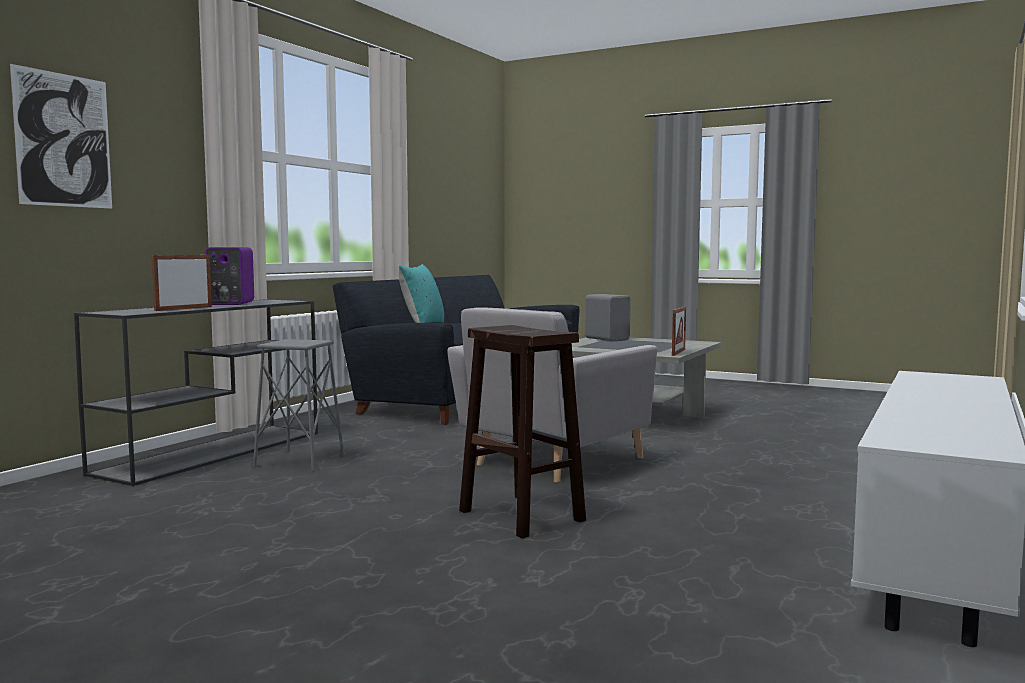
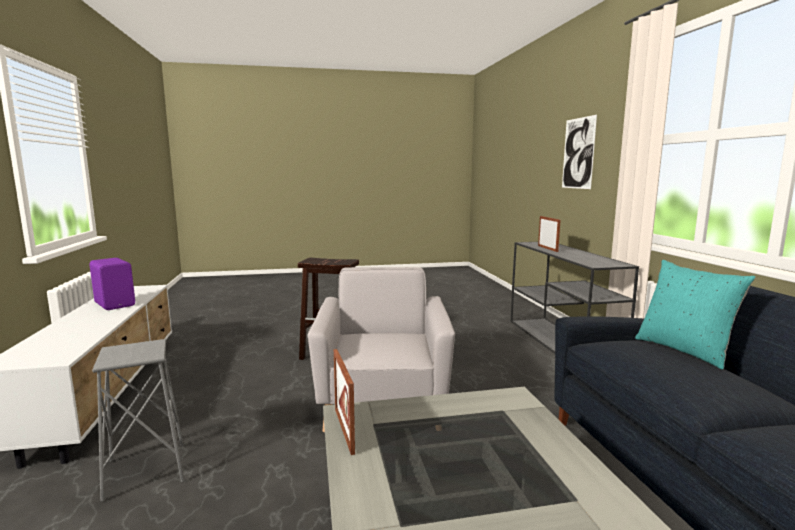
camera: 140 degrees right, 5 degrees up
(229, 303) = (581, 255): purple speaker -> purple speaker (116, 304)
(300, 460) = (507, 351): grey stool -> grey stool (146, 470)
(607, 339) = (571, 492): grey speaker -> none

